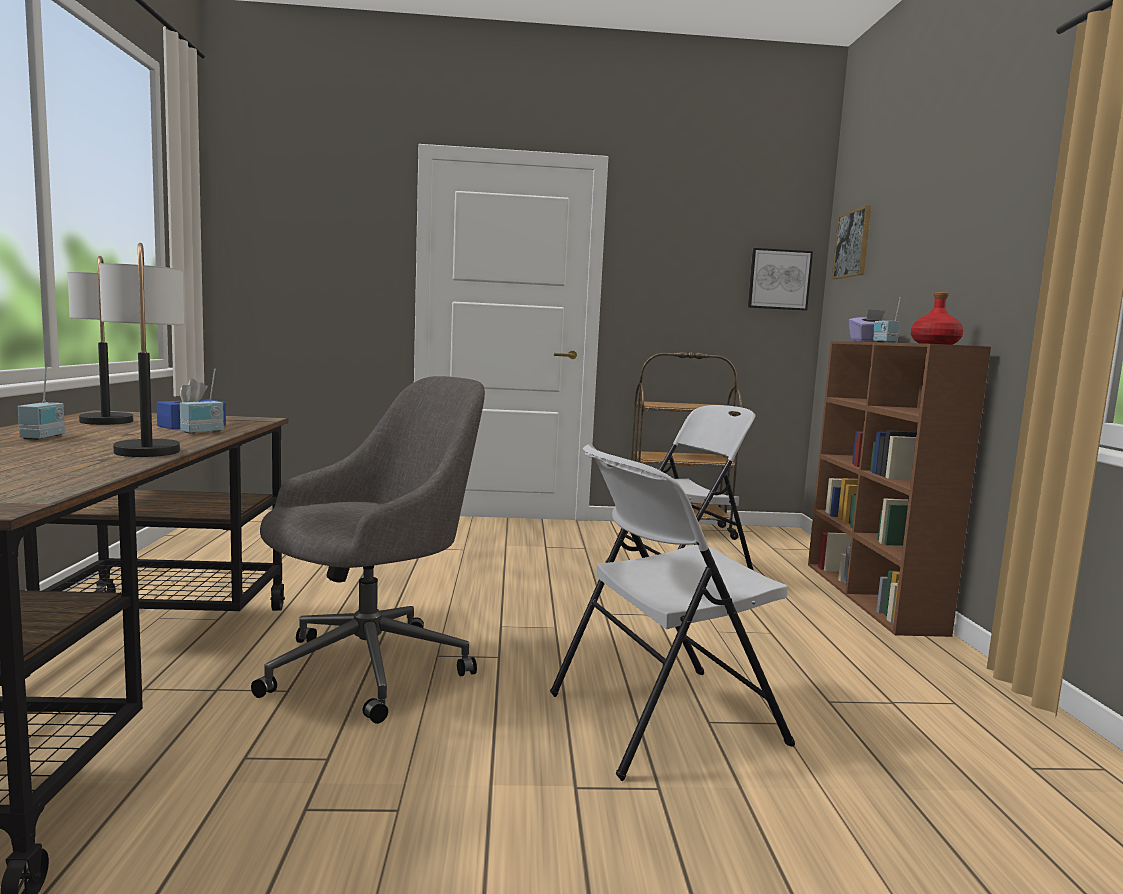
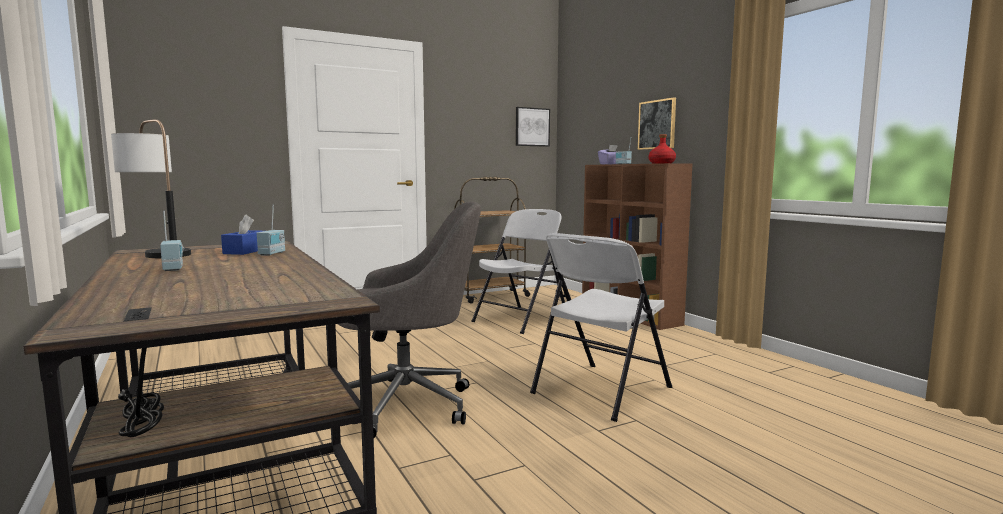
camera: 25 degrees left, 0 degrees up
(147, 446) = (276, 264): table lamp -> none
(370, 668) = (407, 406): grey office chair -> grey office chair turned 60 degrees clockwise
(853, 244) = (579, 104): picture -> picture (657, 124)

